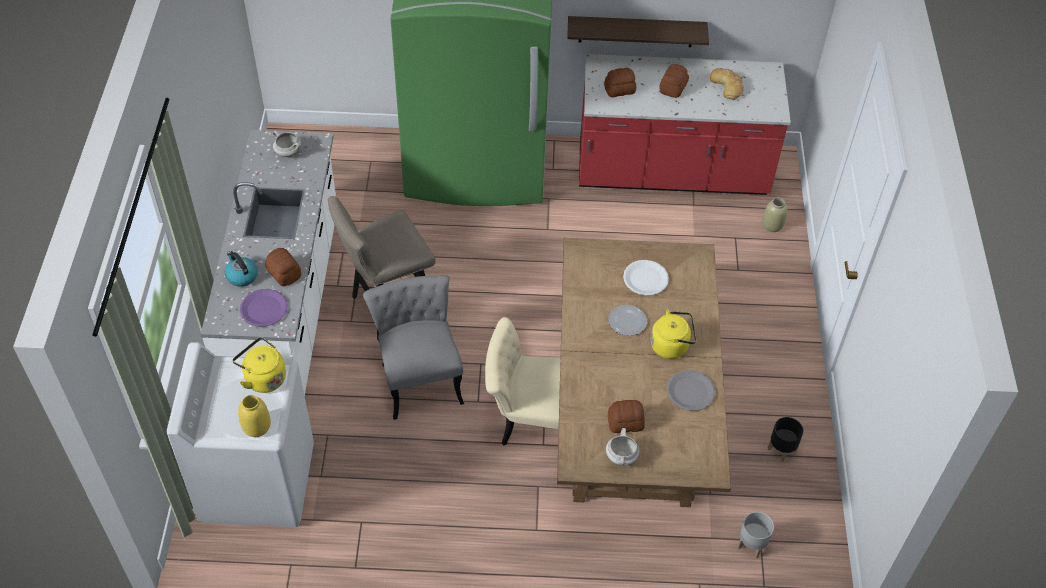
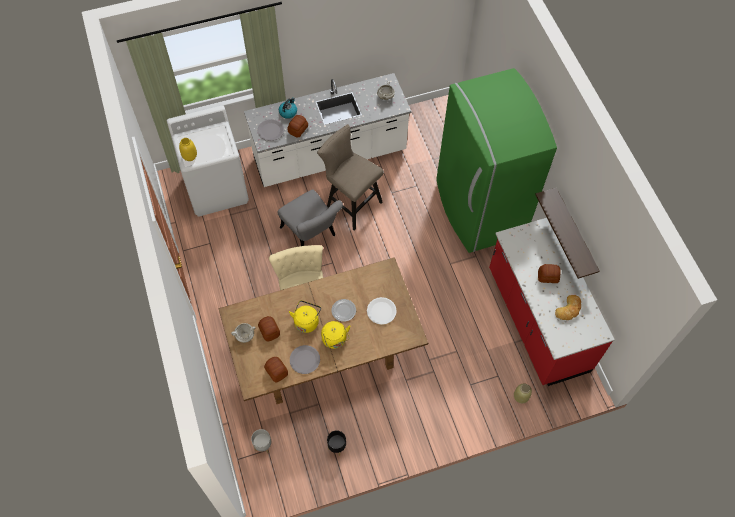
camera: 70 degrees right, 10 degrees up
(263, 378) = (220, 146): yellow kettle -> yellow kettle (306, 321)
(264, 309) = (270, 130): purple plate -> grey plate
(419, 376) = (311, 235): grey chair -> grey chair turned 90 degrees clockwise
(620, 90) = (528, 246): bread -> bread (276, 371)

